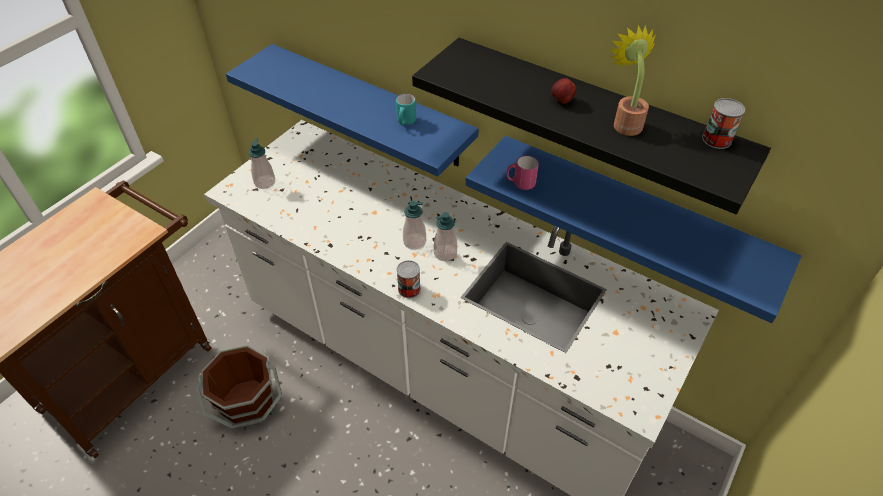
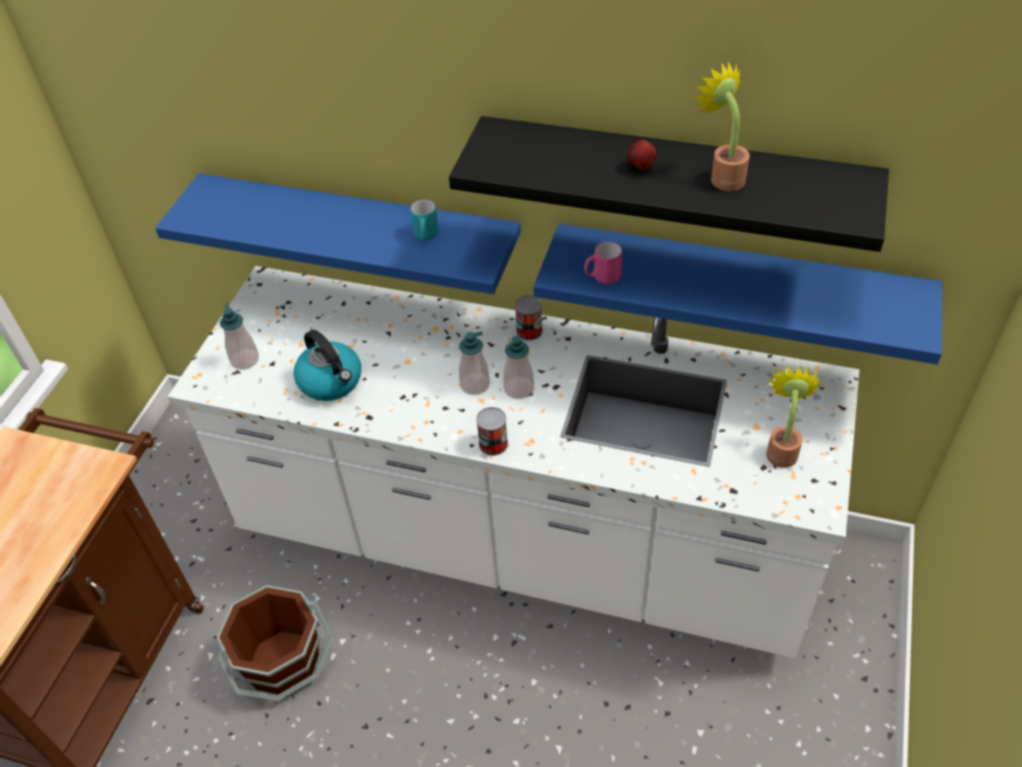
camera: 15 degrees left, 0 degrees up
(316, 213) = (331, 381): none -> kettle
(629, 356) = (781, 450): none -> potted plant
(717, 139) = (829, 172): can -> can (529, 331)

